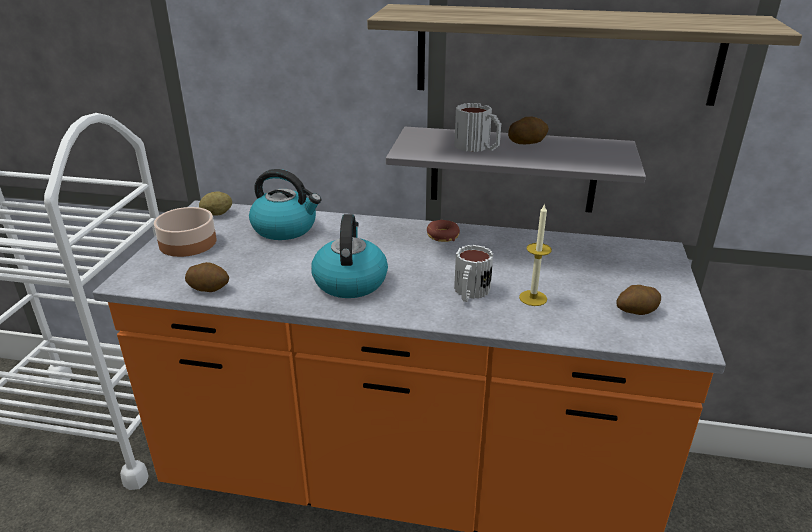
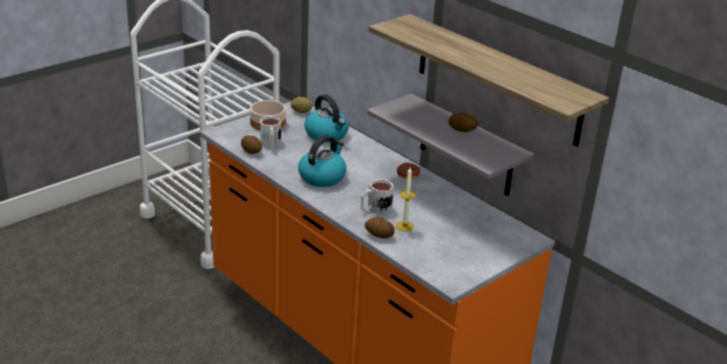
camera: 35 degrees right, 0 degrees up
(478, 147) = (427, 122): mug -> mug (270, 144)
(636, 312) = (449, 257): potato -> potato (378, 235)

